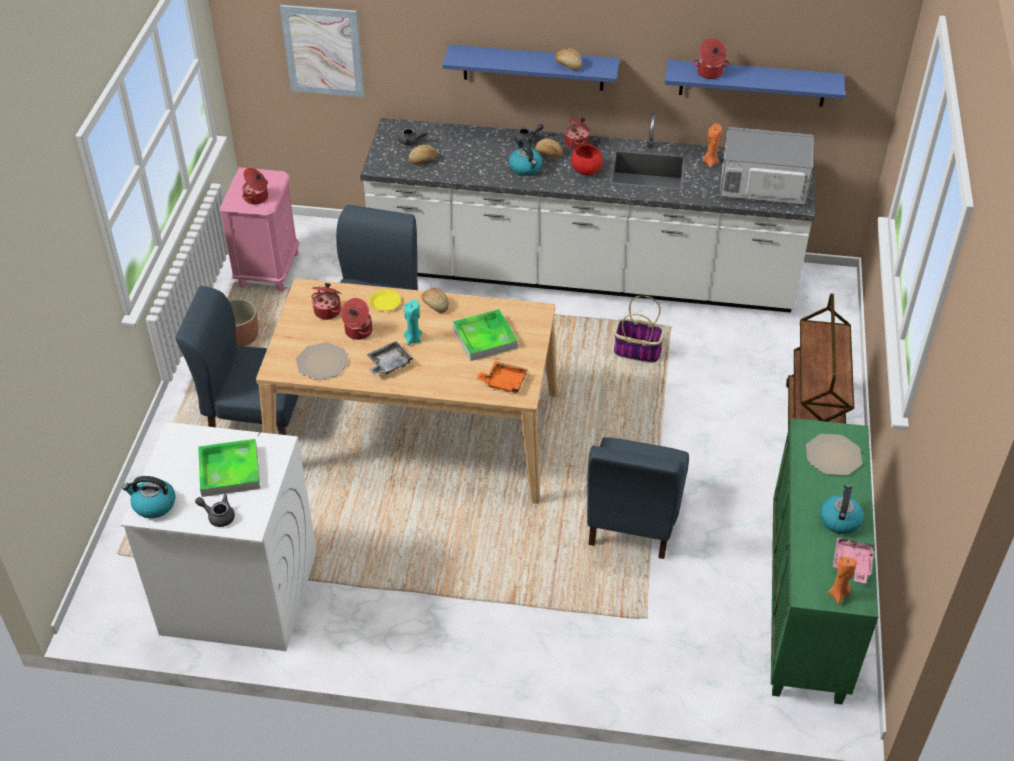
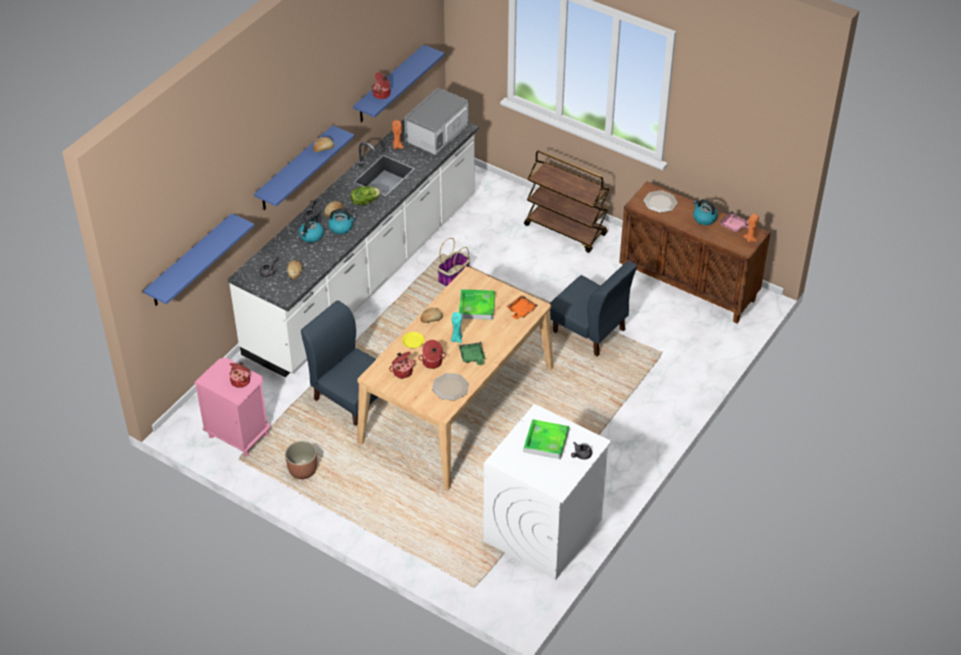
camera: 65 degrees left, 0 degrees up
(153, 505) = (555, 483): kettle -> kettle (311, 236)
(255, 412) = (386, 482): blue chair -> none
(323, 51) = (190, 261): picture -> blue shelf
(388, 364) = (472, 357): grey tray -> green tray
(577, 143) = (333, 195): cooking pot -> none
(586, 170) = (364, 201): red bowl -> lettuce
(807, 607) = (689, 286): green cabinet -> brown cabinet

